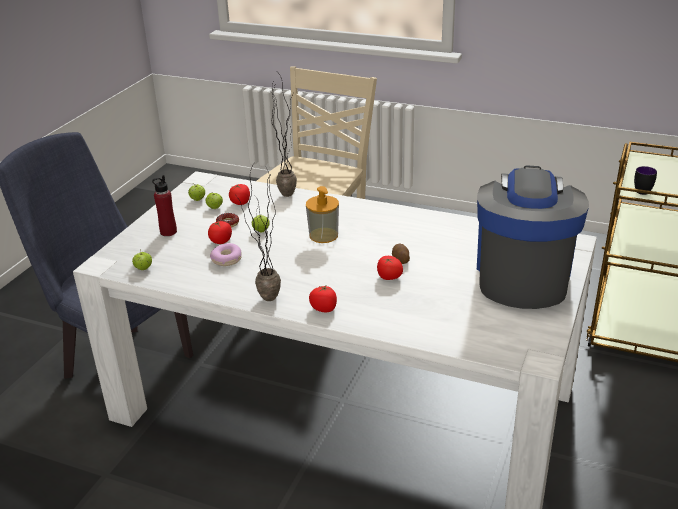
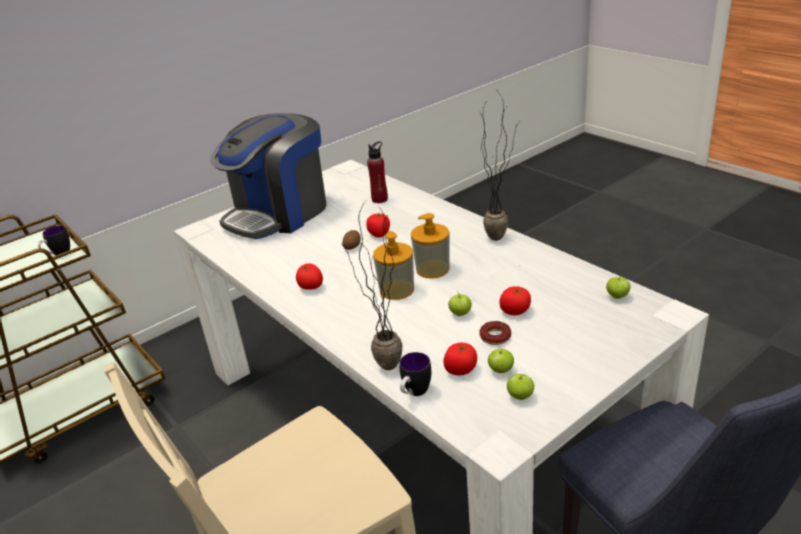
camera: 150 degrees left, 0 degrees up
(168, 232) = (578, 343): red bottle -> red bottle (380, 199)
(227, 260) = (518, 285): donut -> none
(261, 187) = (414, 393): none -> mug
(308, 257) = (432, 269): none -> soap dispenser
(324, 308) = (455, 221): tomato -> tomato (311, 286)

